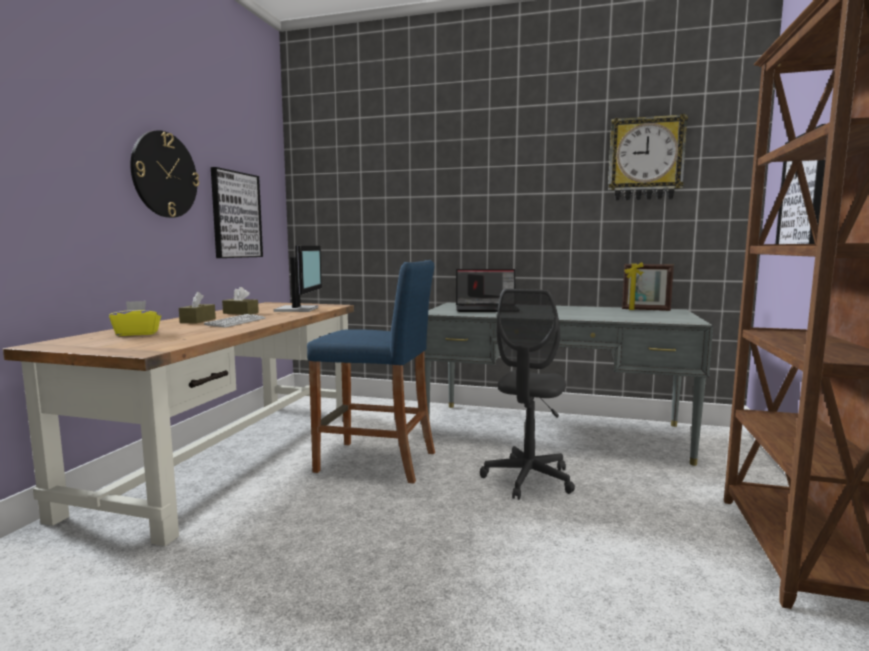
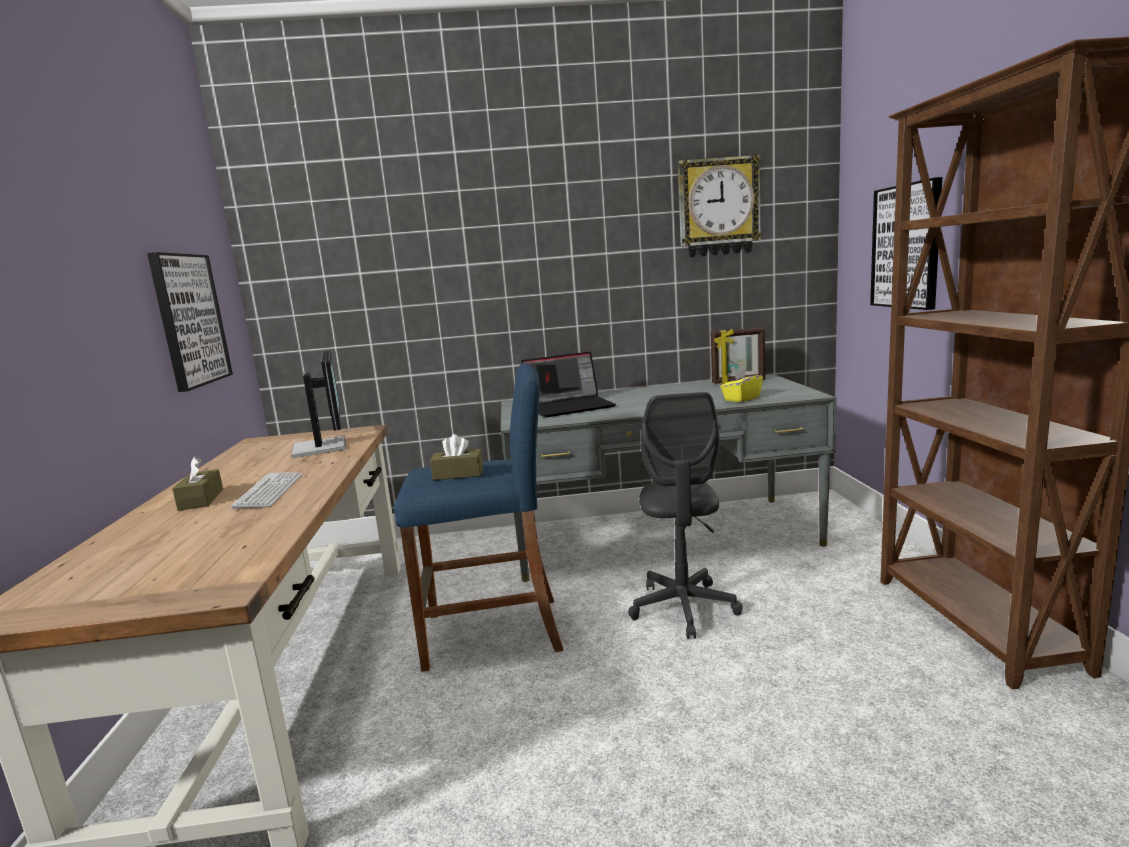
camera: 20 degrees left, 5 degrees up
(137, 334) = (143, 550): yellow tissue box -> yellow tissue box (741, 399)
(164, 175) = (92, 278): wall clock -> none
(240, 313) = (245, 470): brown tissue box -> brown tissue box (458, 474)

